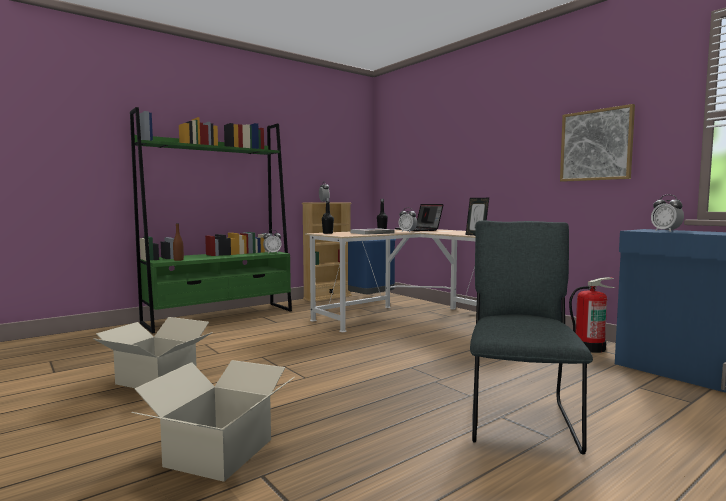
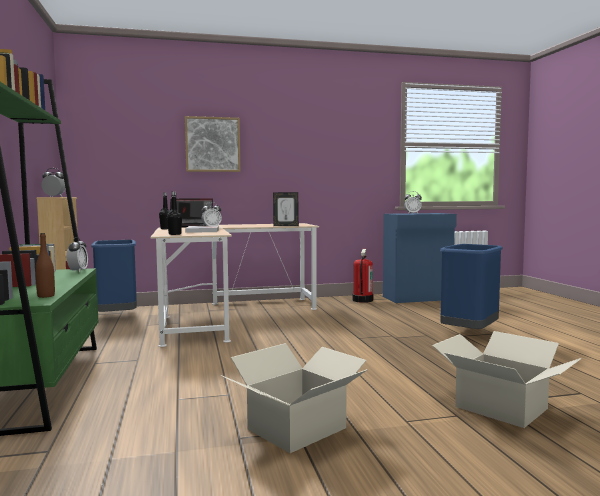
camera: 65 degrees left, 0 degrees up
(520, 419) = (469, 333): grey chair -> blue trash can
(596, 145) = (339, 154): picture -> picture (212, 144)

